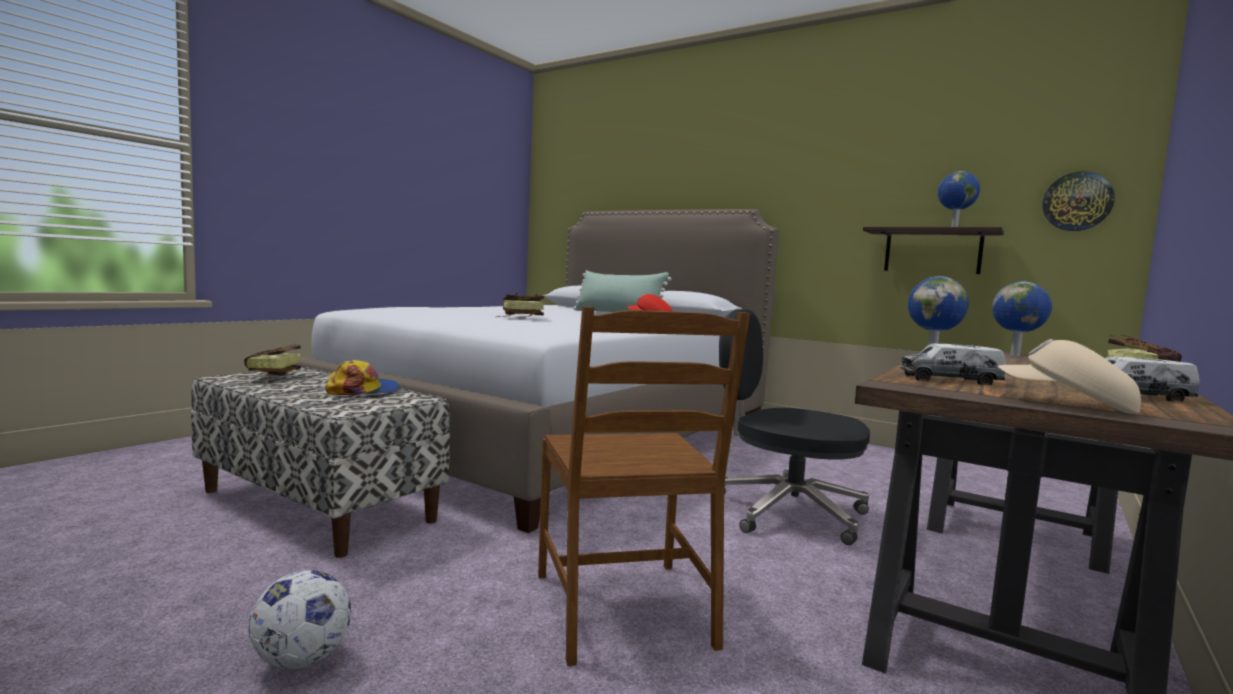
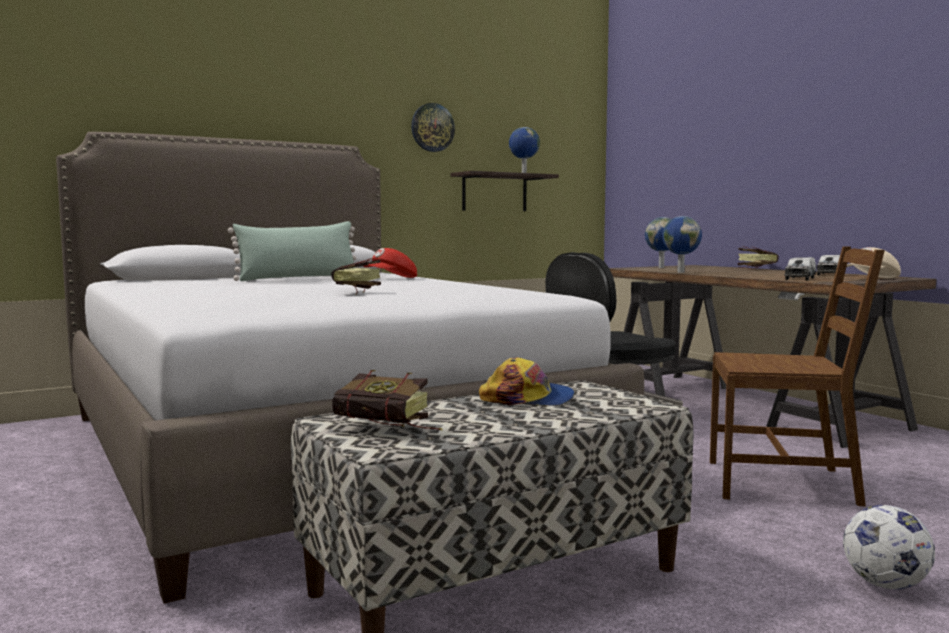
camera: 65 degrees left, 0 degrees up
(363, 390) = (528, 398): cap -> cap turned 105 degrees clockwise
(1077, 201) = (572, 156): wall clock -> wall clock (432, 127)

